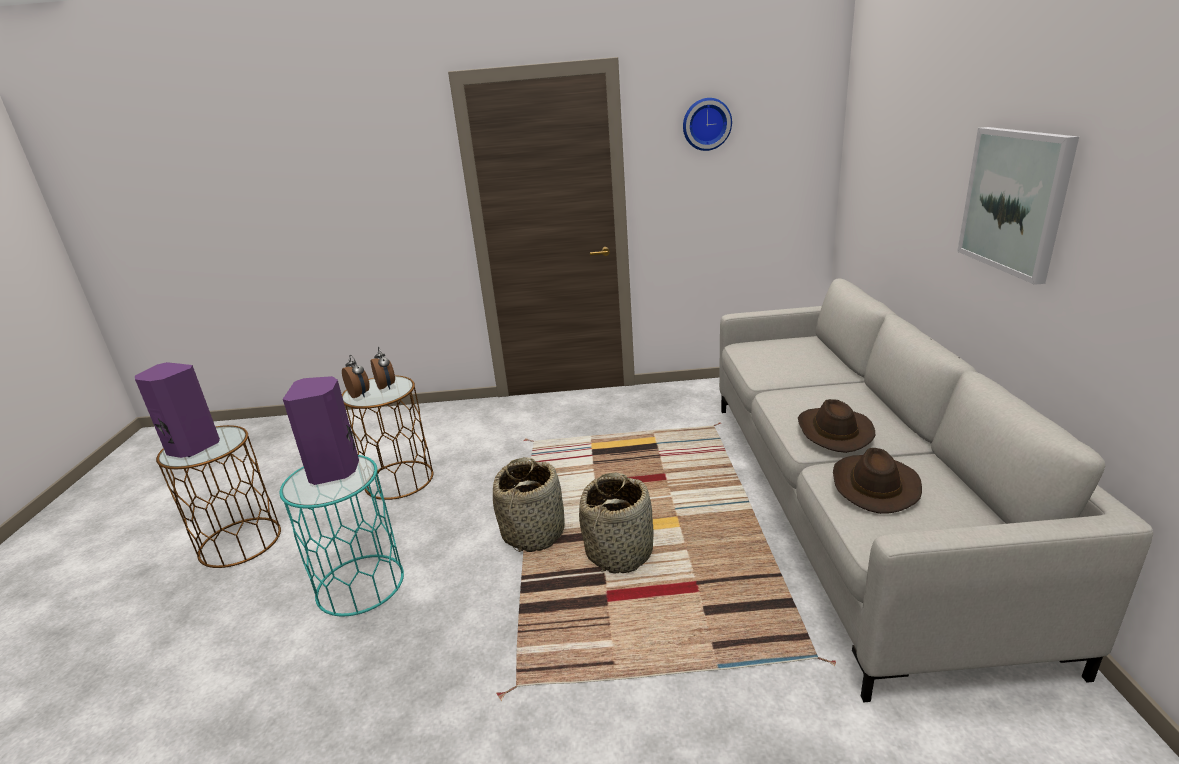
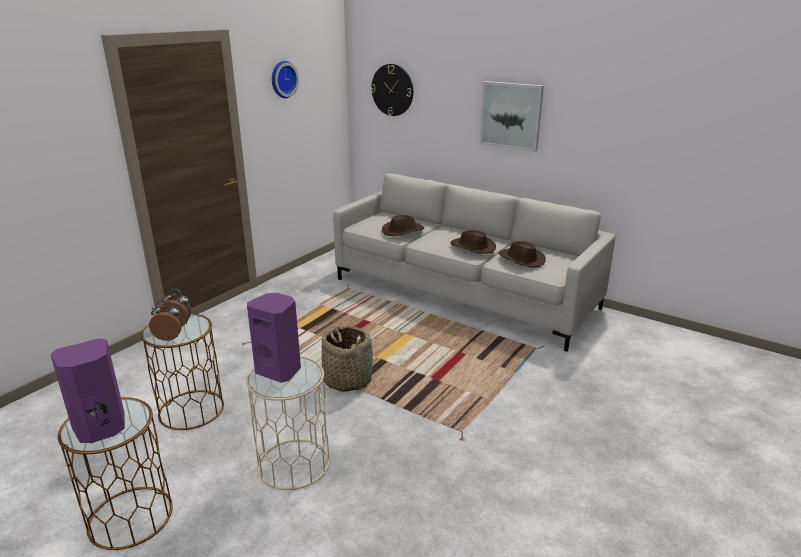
camera: 55 degrees left, 0 degrees up
(360, 584) = (293, 463): turquoise side table -> beige side table
(619, 551) = (406, 361): basket -> none
(783, 370) = (403, 231): none -> brown hat
(880, 144) = (392, 90): none -> wall clock

